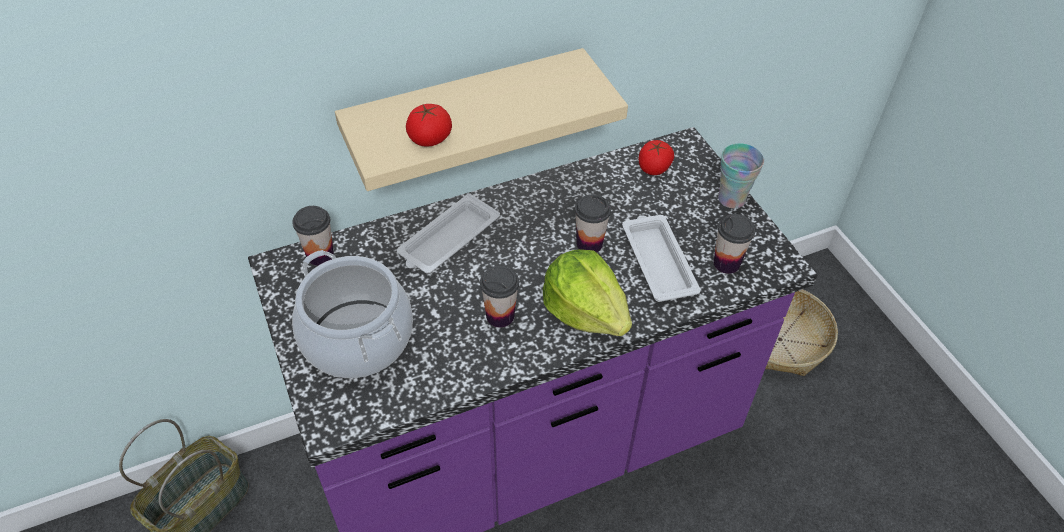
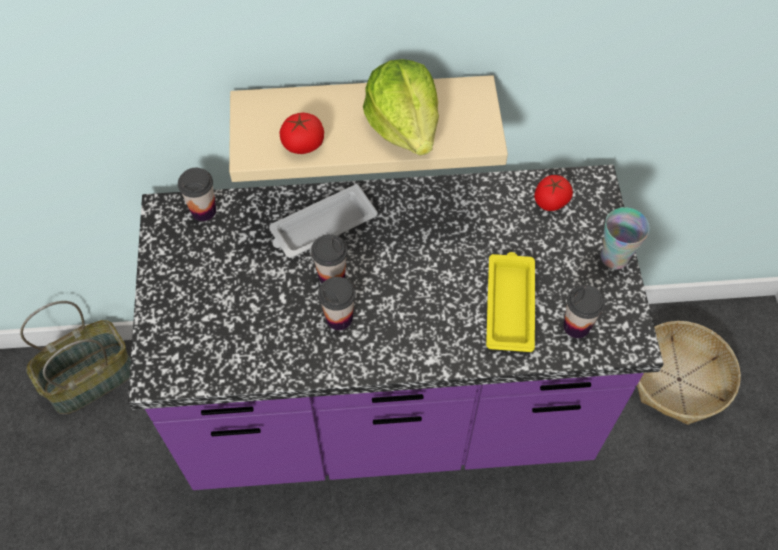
camera: 20 degrees right, 10 degrees up
(357, 338) = (207, 303): cooking pot -> none
(585, 311) = (419, 336): lettuce -> lettuce (404, 125)
(589, 244) = (452, 267): cup -> cup (332, 276)
(657, 261) = (510, 304): white tray -> yellow tray

